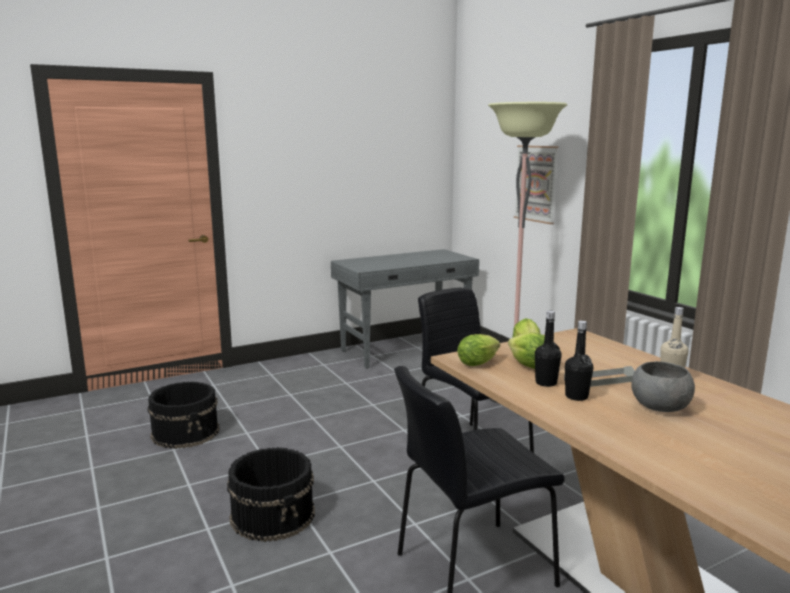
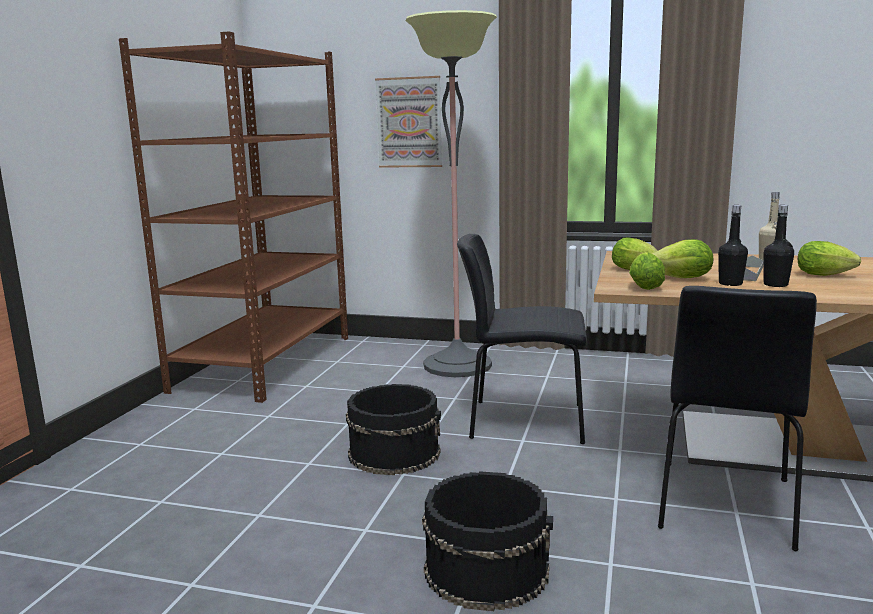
camera: 45 degrees left, 0 degrees up
(186, 432) = (163, 557): black bucket -> black bucket (394, 453)
(405, 349) = (265, 363): grey console table -> brown bookcase
(660, 407) = (827, 275): grey bowl -> lettuce

